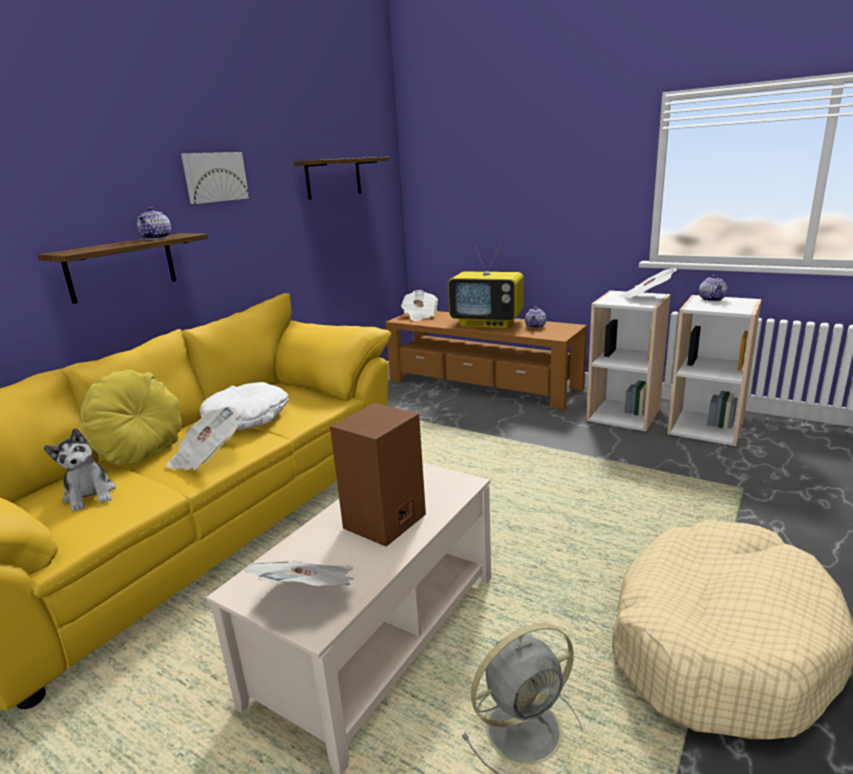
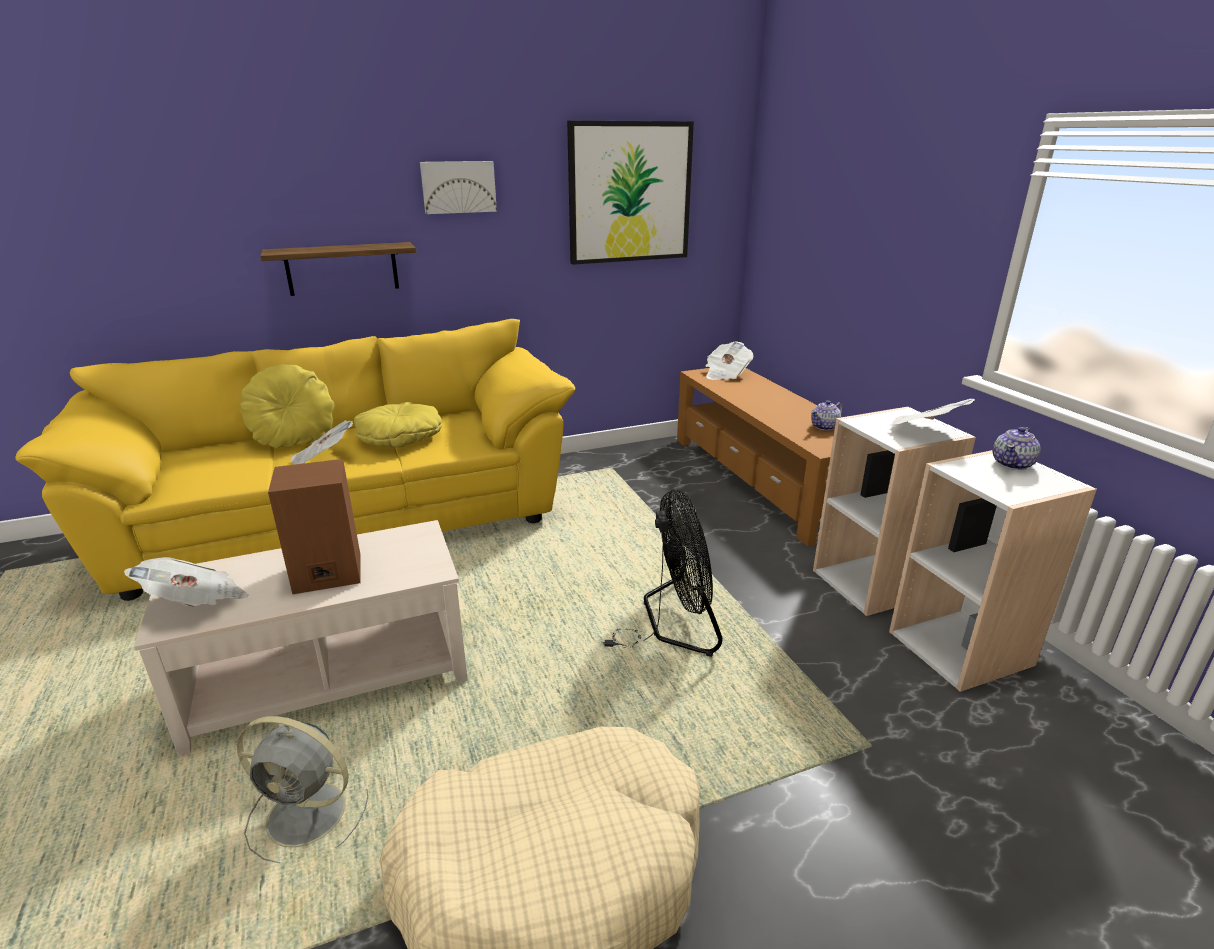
camera: 35 degrees right, 5 degrees up
(90, 495) = (219, 462): plush toy -> none
(157, 238) = (371, 246): teapot -> none
(245, 418) = (399, 436): white pillow -> yellow pillow
(333, 178) = (630, 193): shelf -> picture
(488, 323) = (778, 406): television -> none
(555, 480) = (669, 620): none -> black fan

